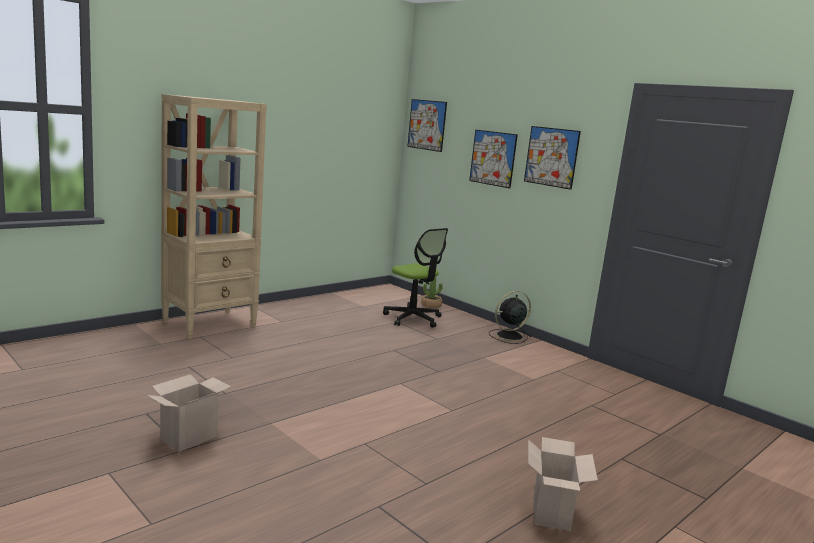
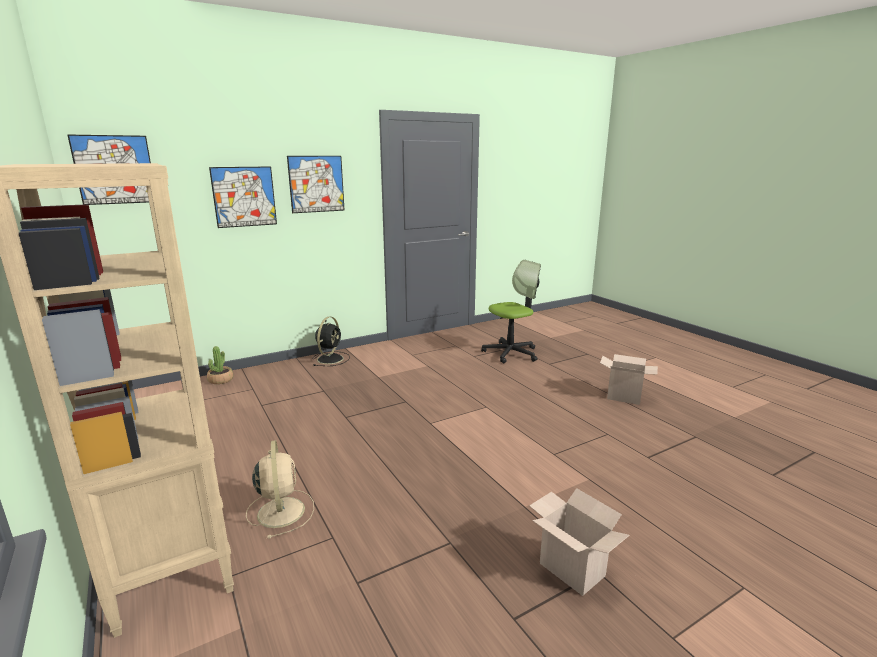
camera: 75 degrees left, 5 degrees up
(259, 341) = (281, 511): none -> beige fan
(413, 318) = (256, 395): office chair -> office chair (511, 353)
(508, 336) = (331, 358): black fan -> black fan turned 150 degrees counterclockwise

